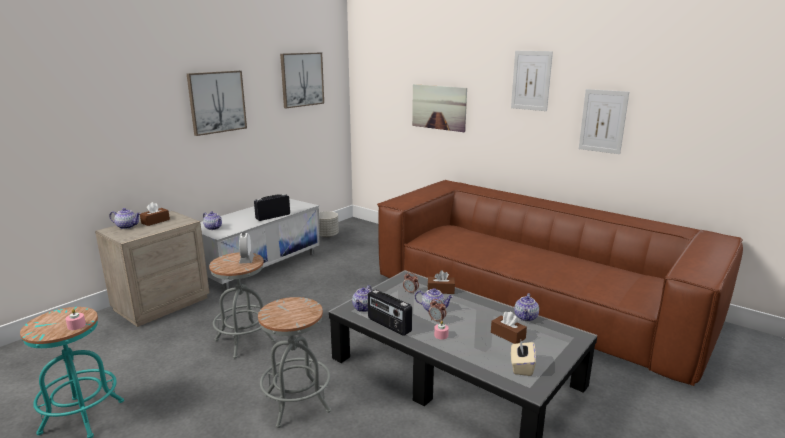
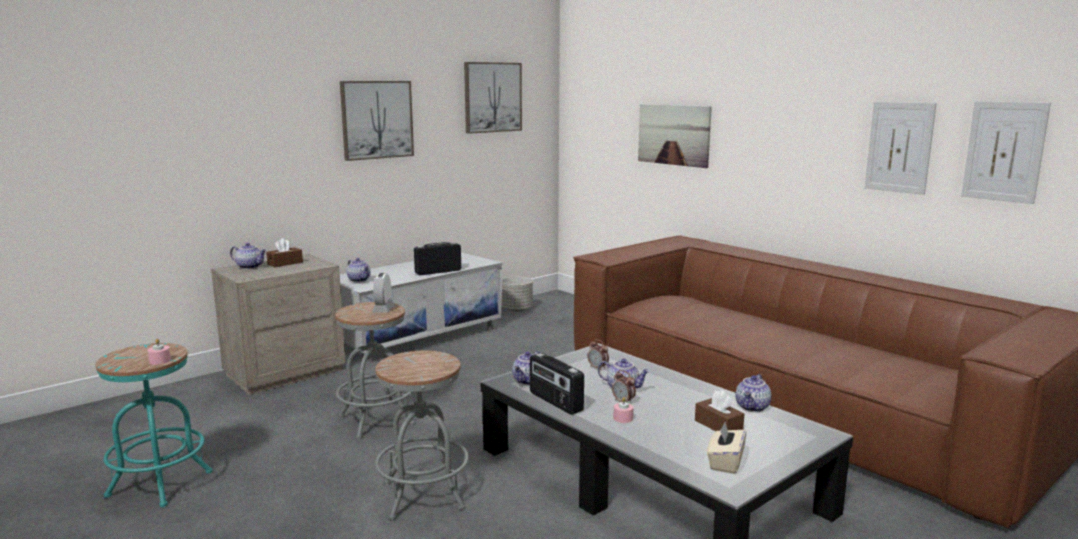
camera: 10 degrees right, 5 degrees down
(441, 290) = (640, 368): brown tissue box -> none
(531, 80) = (798, 93): picture -> picture (1004, 151)

